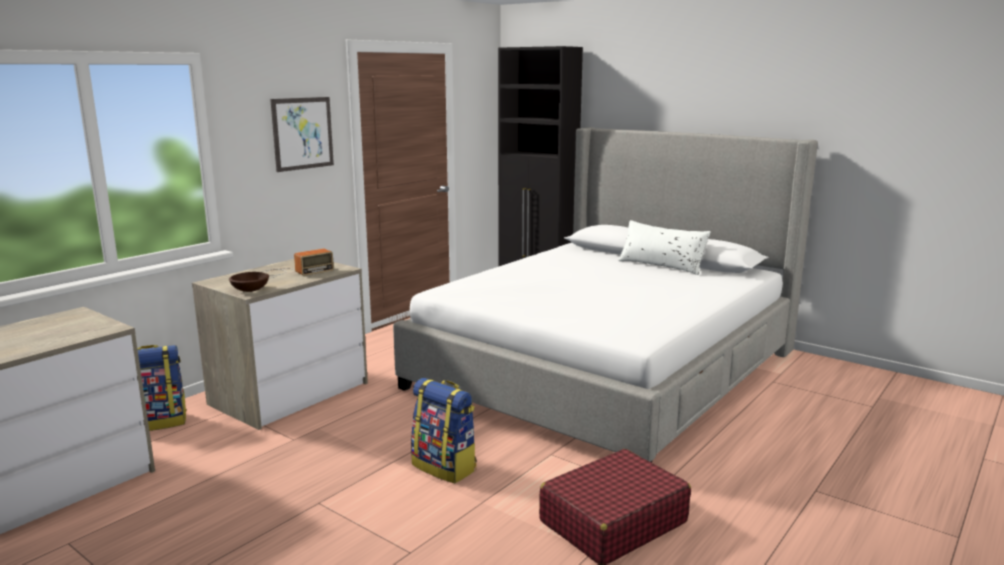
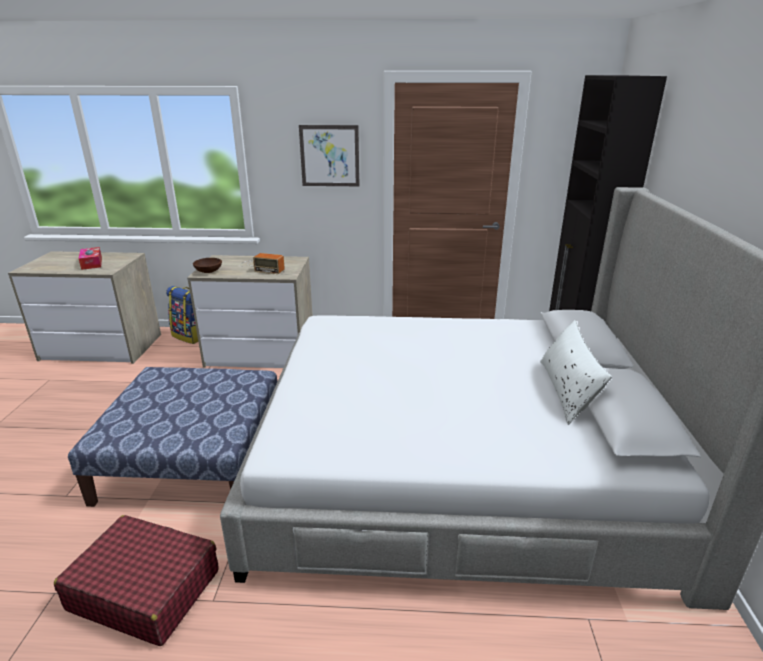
camera: 55 degrees right, 10 degrees up
(46, 333) = (92, 263): none -> tissue box
(445, 467) = (194, 458): backpack -> ottoman

